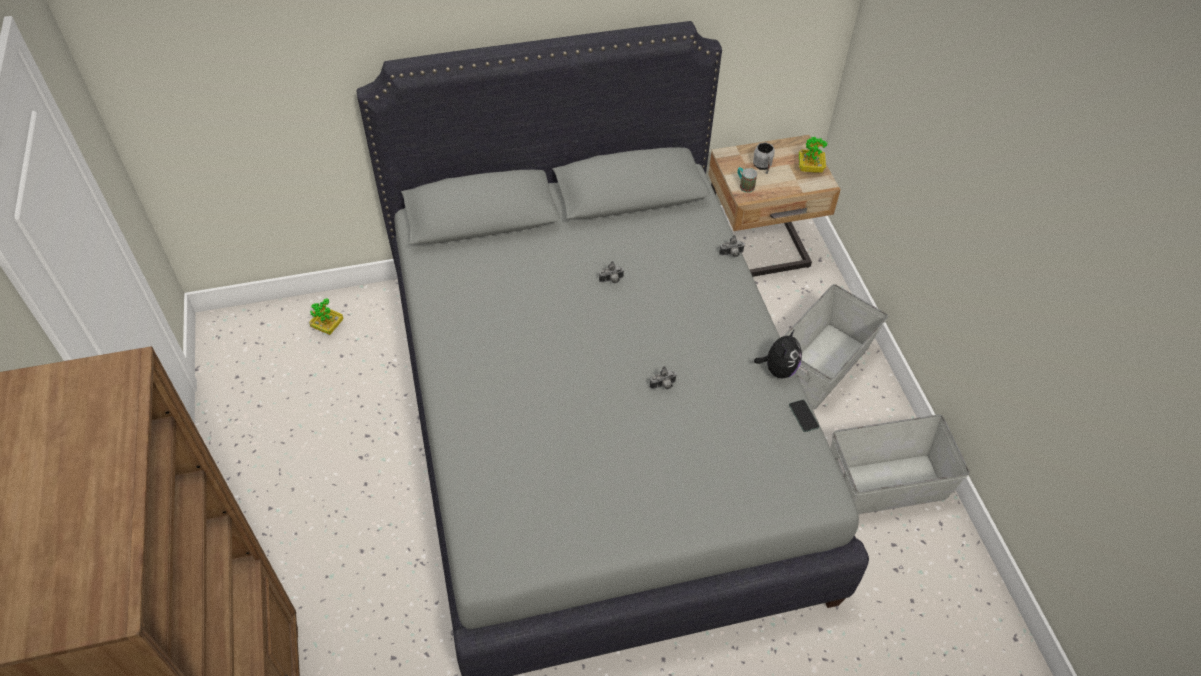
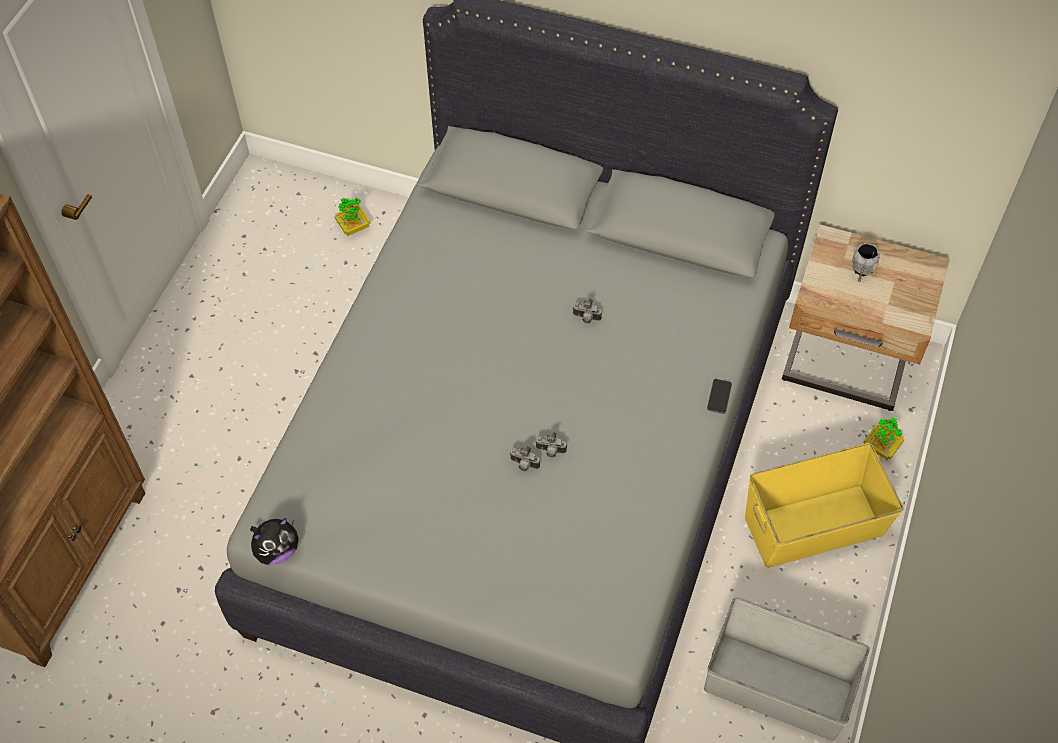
camera: 35 degrees right, 5 degrees up
(731, 254) = (731, 353): camera -> camera (523, 465)
(744, 185) = (822, 283): mug -> none
(778, 369) = (677, 497): plush toy -> plush toy (277, 551)
(803, 416) = (662, 557): phone -> phone (719, 396)
(810, 168) = (915, 298): potted plant -> potted plant (881, 447)
(822, 365) = (815, 526): grey storage box -> yellow storage box

